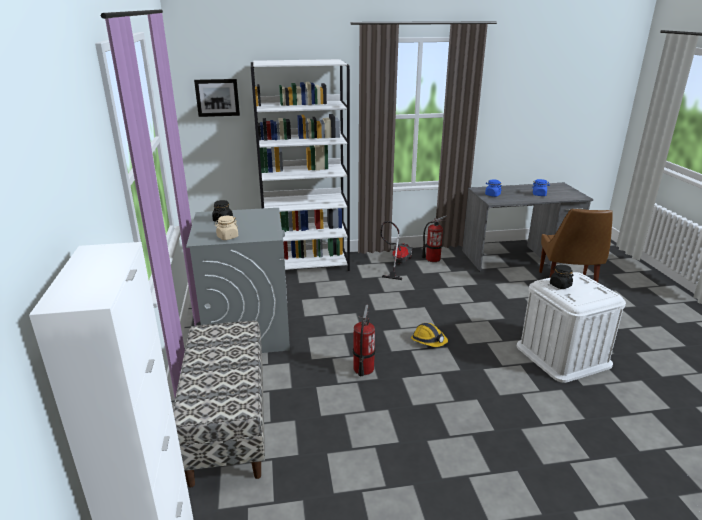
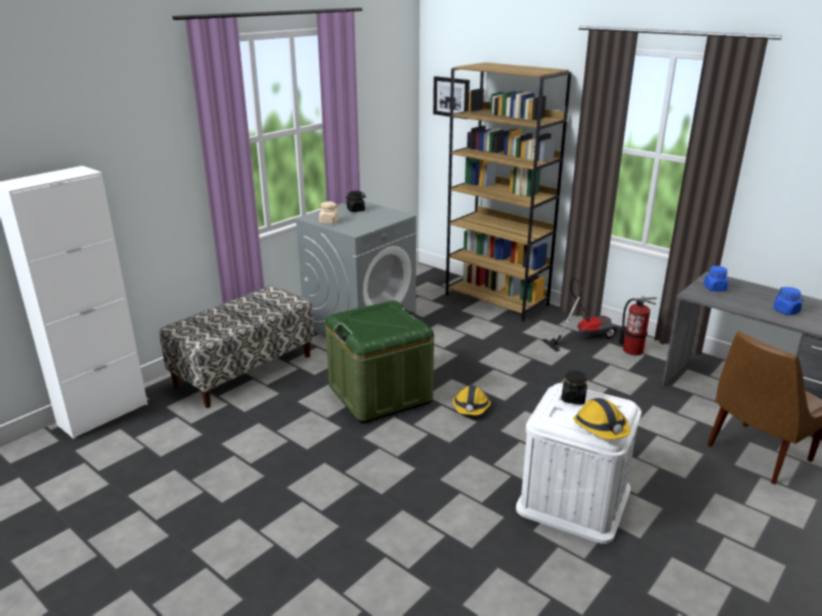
camera: 50 degrees right, 0 degrees up
(307, 264) = (497, 300): white bookcase -> brown bookcase
(363, 369) = (380, 393): fire extinguisher -> green storage box
(602, 292) = (601, 428): none -> hard hat

